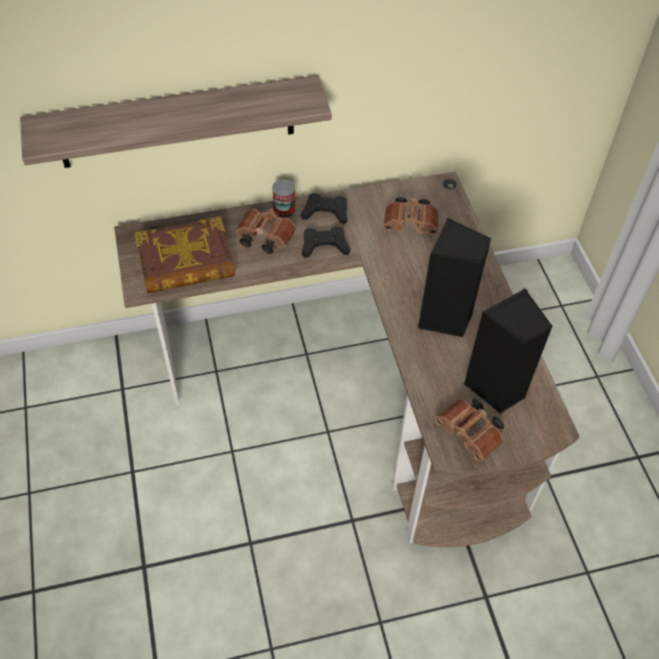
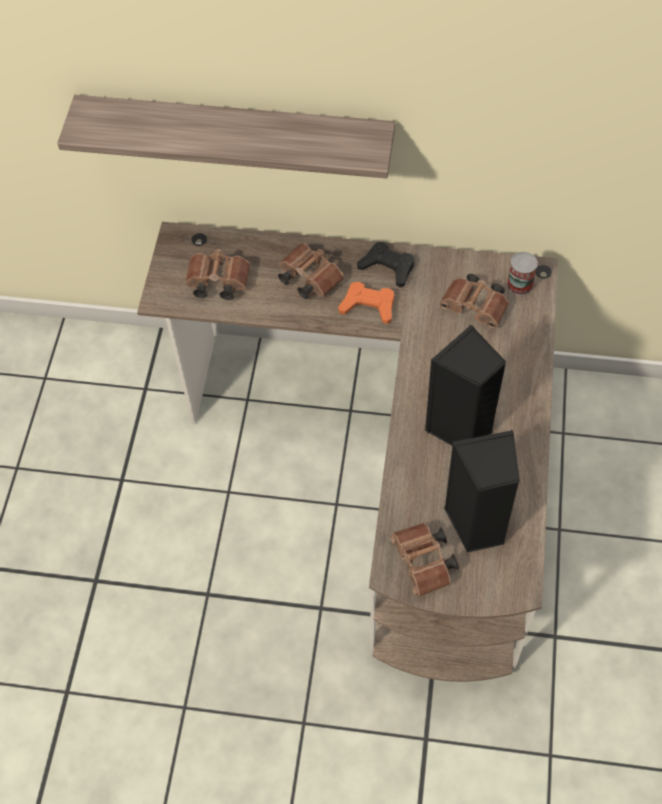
camera: 25 degrees right, 5 degrees up
(186, 262) = (216, 283): book -> brown binoculars
(284, 209) = (344, 251): can -> can (520, 284)
(324, 246) = (368, 306): black game controller -> orange game controller

